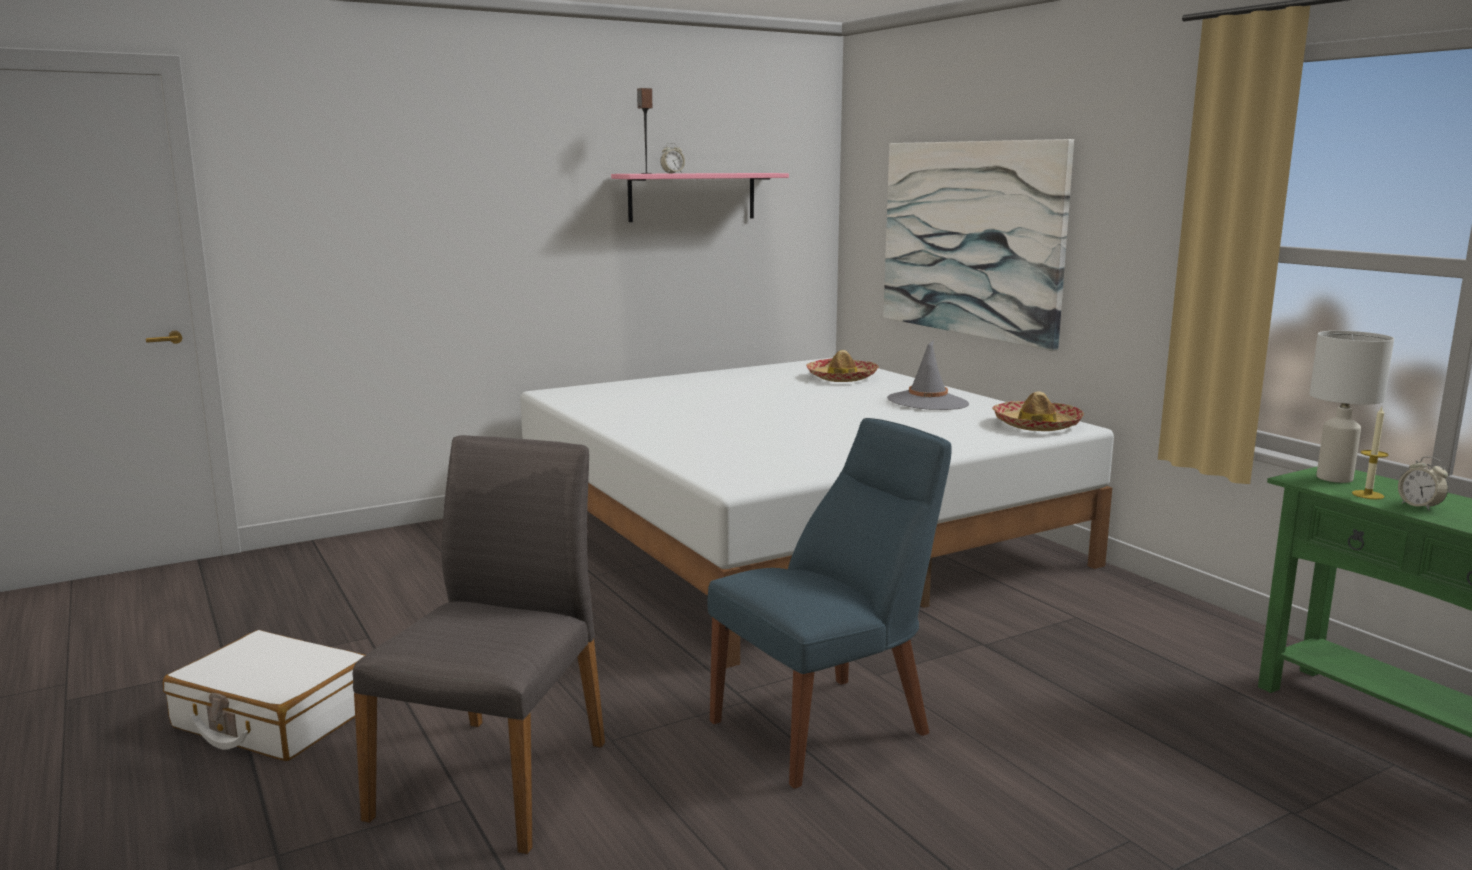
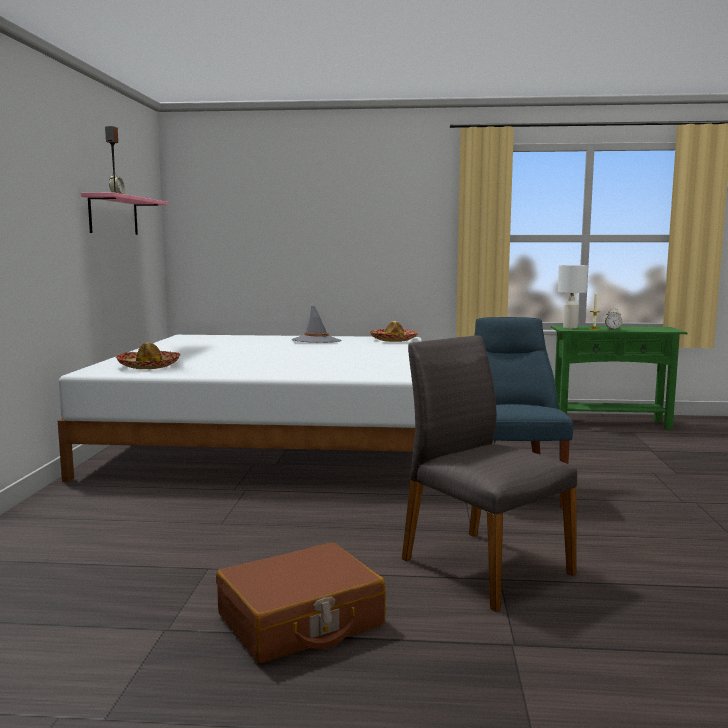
camera: 55 degrees left, 5 degrees down
(273, 718) = (300, 621): white suitcase -> brown suitcase
(842, 378) = (229, 340): hat -> hat (149, 366)
(970, 238) = (298, 243): picture -> none

